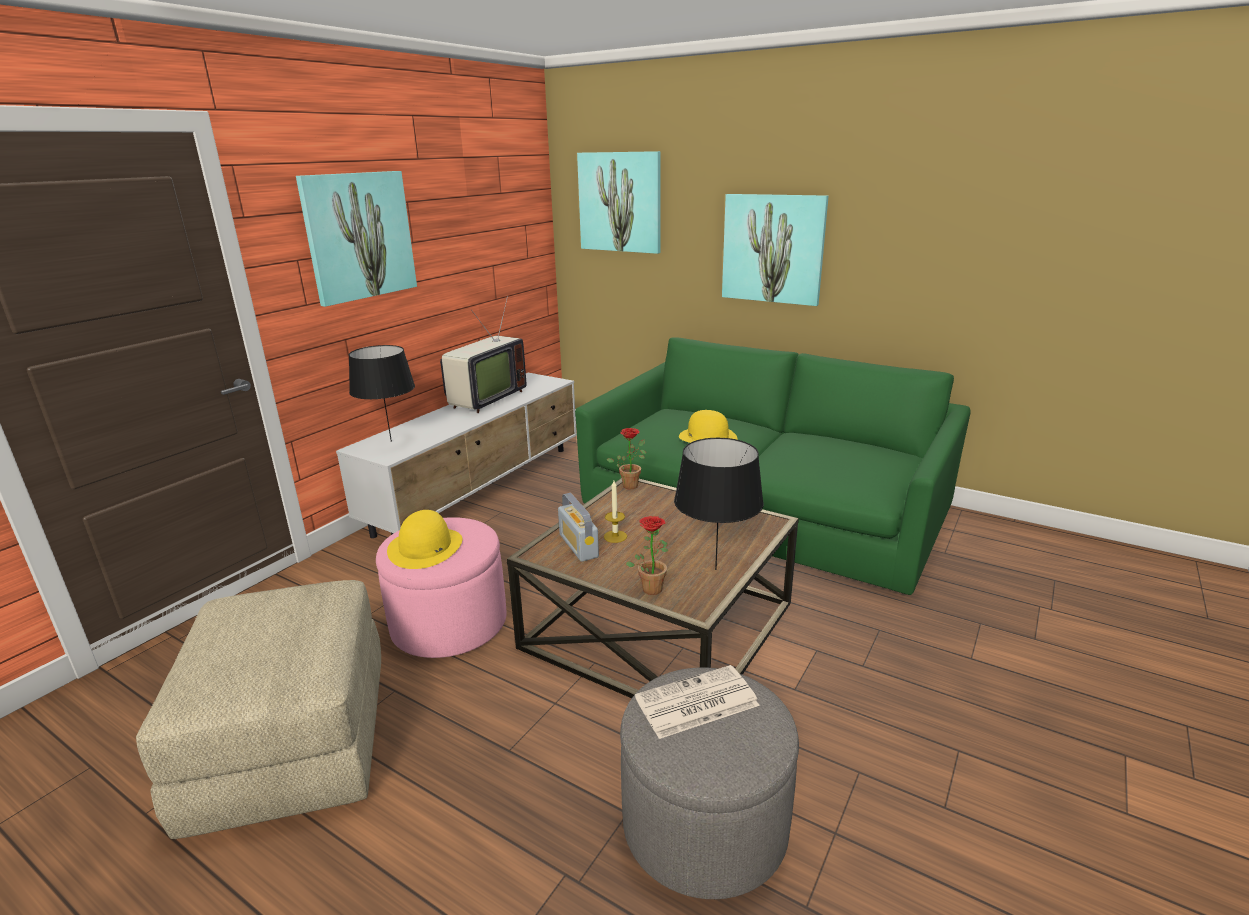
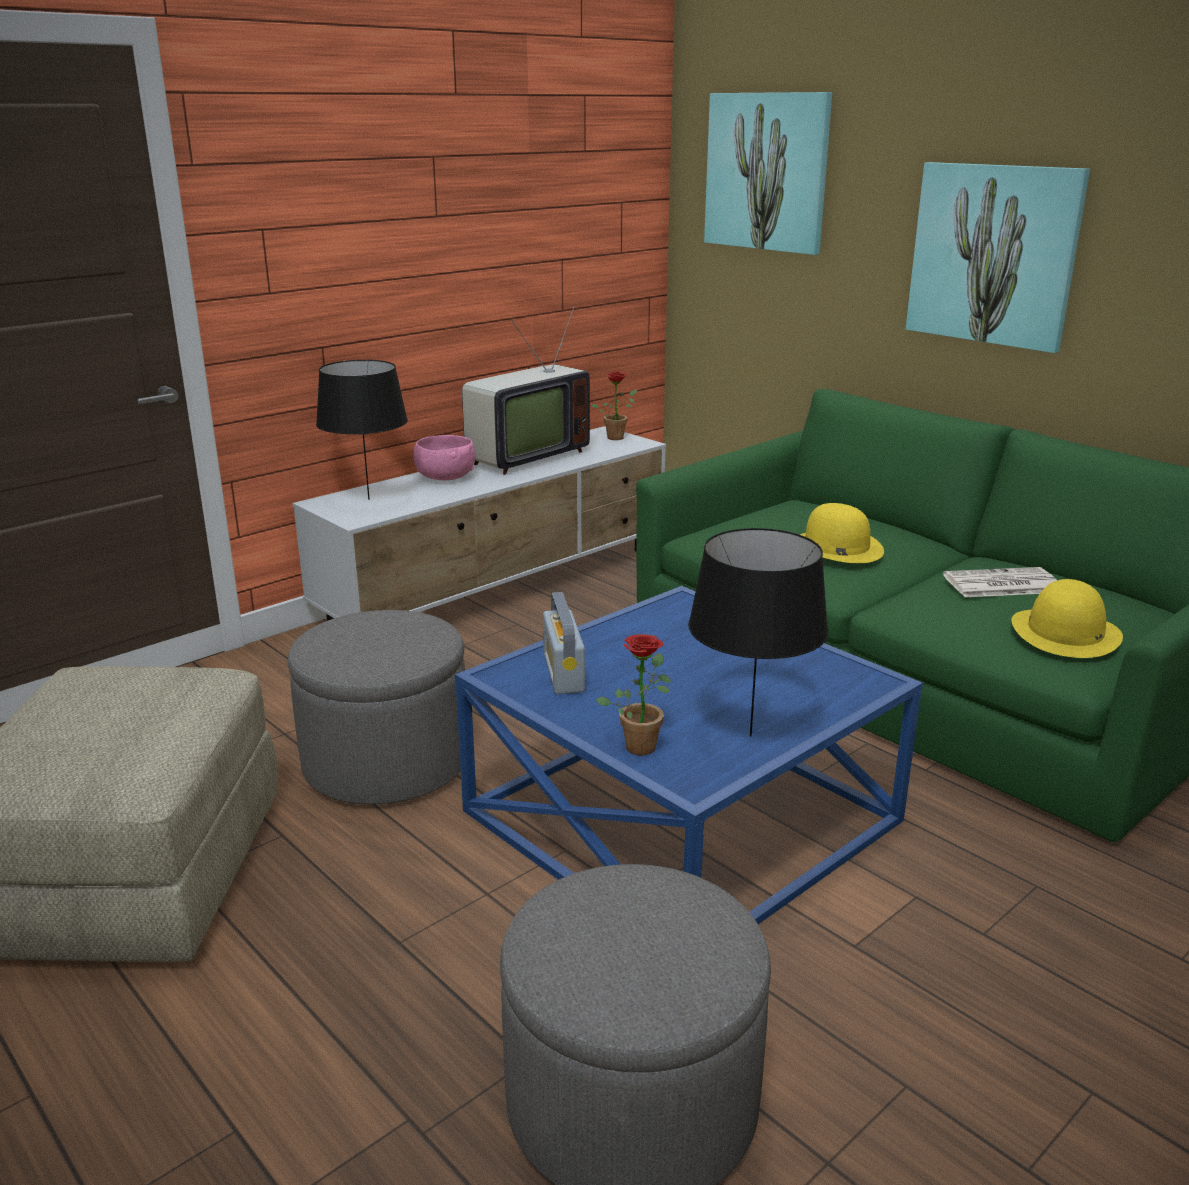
camera: 15 degrees right, 0 degrees up
(359, 236) = (355, 201): picture -> none
(425, 547) = (356, 644): yellow hat -> yellow hat (1065, 633)
(437, 420) = (445, 478): none -> pink bowl
(449, 624) = (386, 762): pink ottoman -> grey ottoman
(615, 536) = (623, 668): candle -> none
(631, 484) = (683, 599): potted plant -> potted plant (617, 437)
(659, 624) = (683, 815): brown coffee table -> blue coffee table
(695, 703) = (627, 911): newspaper -> newspaper (1001, 584)

